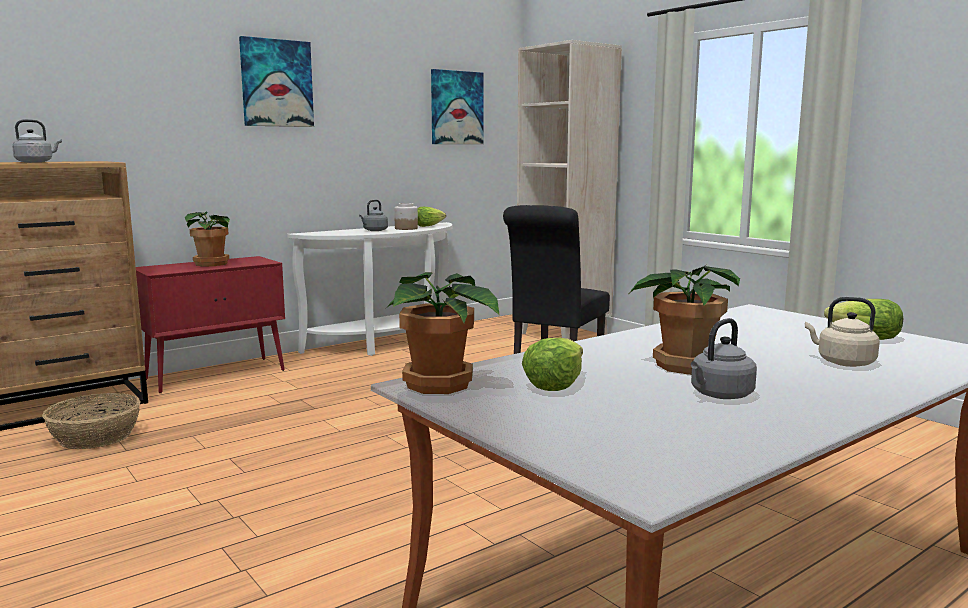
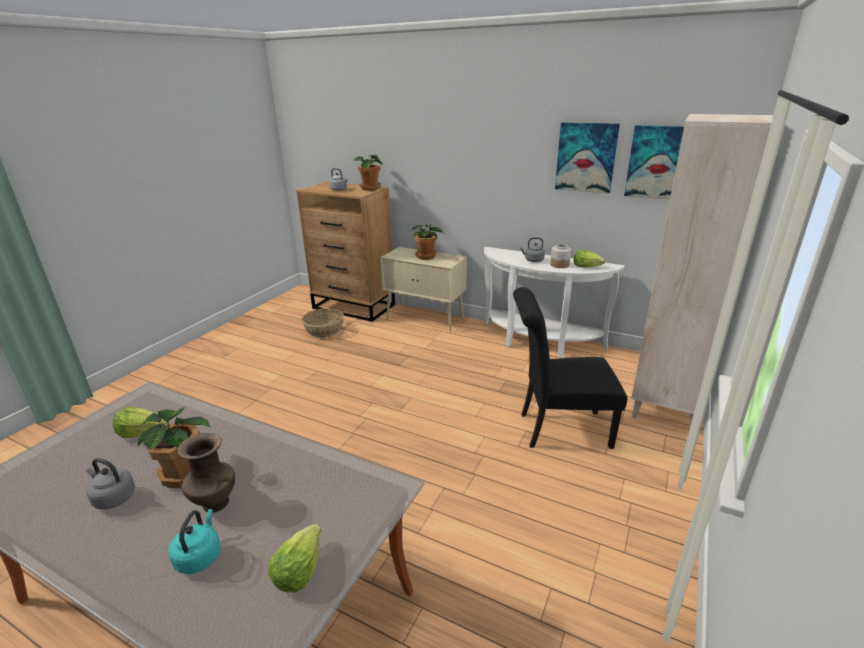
camera: 65 degrees right, 15 degrees up
(217, 374) = (425, 319): red cabinet -> beige cabinet
(276, 83) = (490, 140): picture -> picture (586, 157)
(439, 385) = (143, 399): potted plant -> potted plant (370, 188)
(754, 356) = (214, 503): none -> brown vase
(842, 362) = (199, 556): beige kettle -> turquoise kettle

